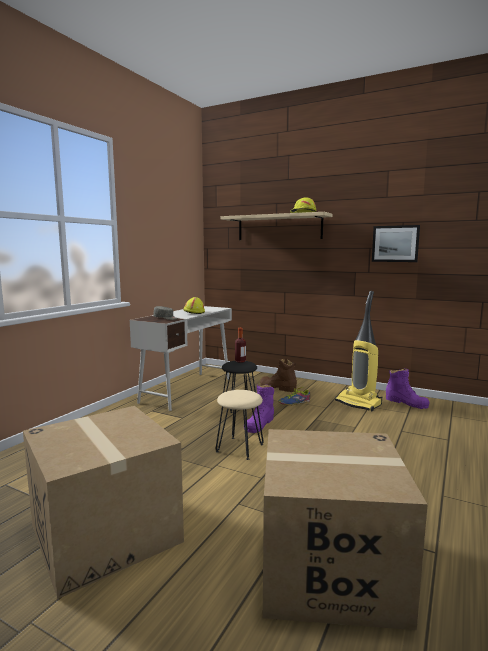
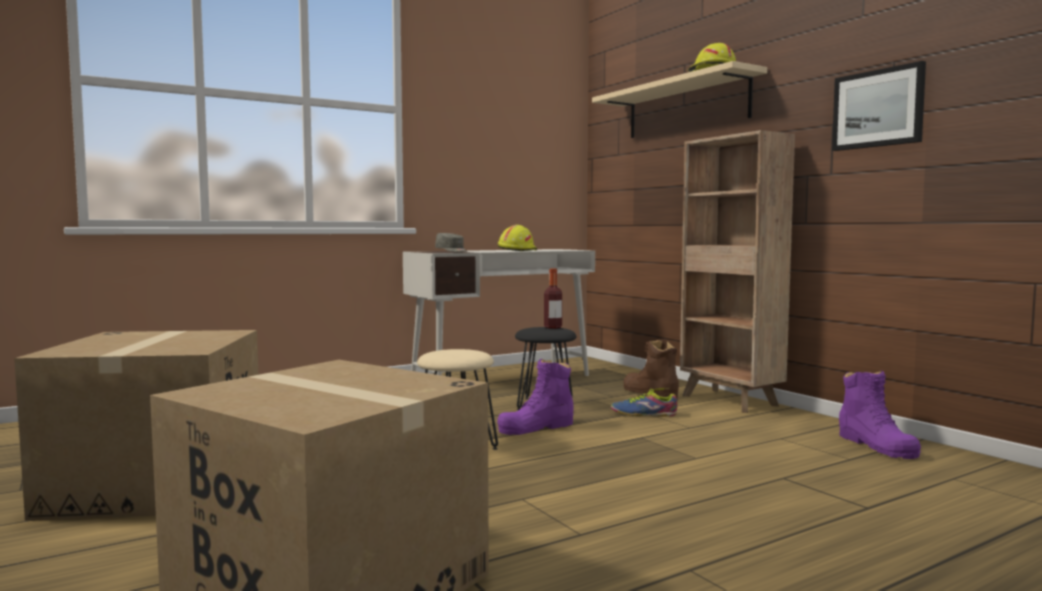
camera: 30 degrees right, 5 degrees down
(318, 386) = (730, 401): none -> brown bookcase
(359, 403) = (767, 432): vacuum cleaner -> none

